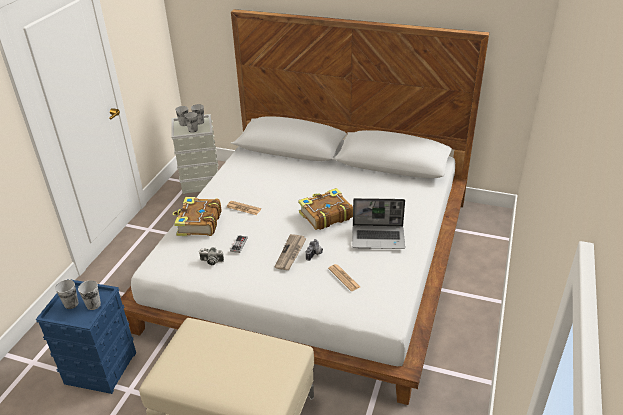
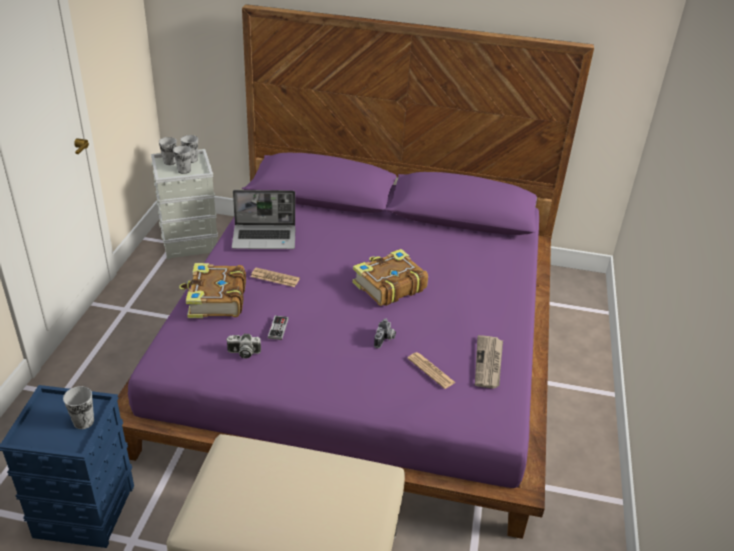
camera: 10 degrees left, 0 degrees up
(71, 304) = (49, 421): cup -> none
(291, 253) = (352, 339): newspaper -> newspaper (489, 363)
(313, 261) = (362, 348): white bed -> purple bed
(379, 237) = (465, 315): laptop -> laptop (265, 238)

